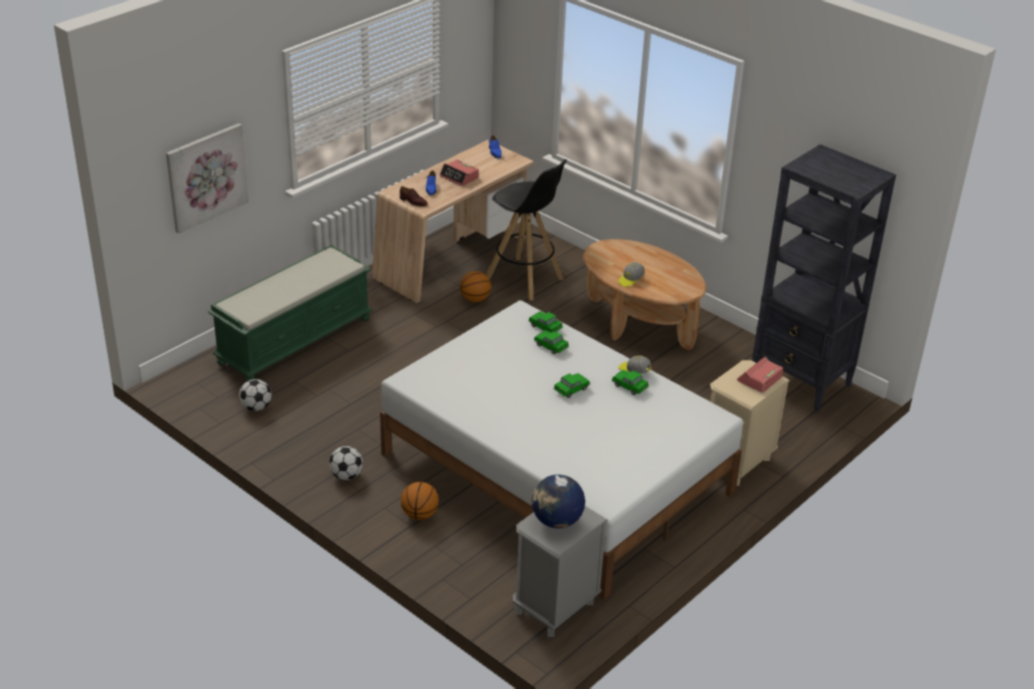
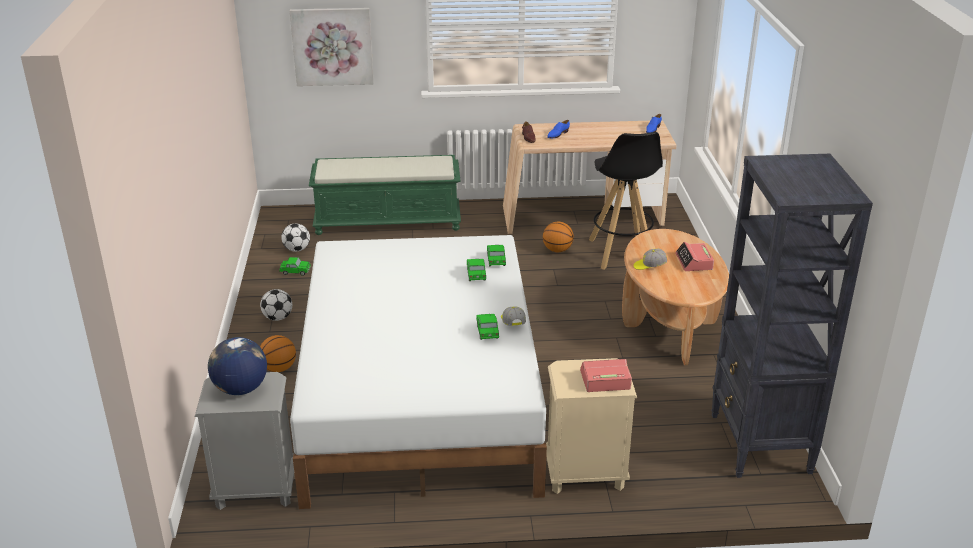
camera: 45 degrees right, 5 degrees down
(459, 177) = (593, 135): alarm clock -> alarm clock (694, 262)
(571, 390) = (436, 311): toy car -> toy car (295, 271)

